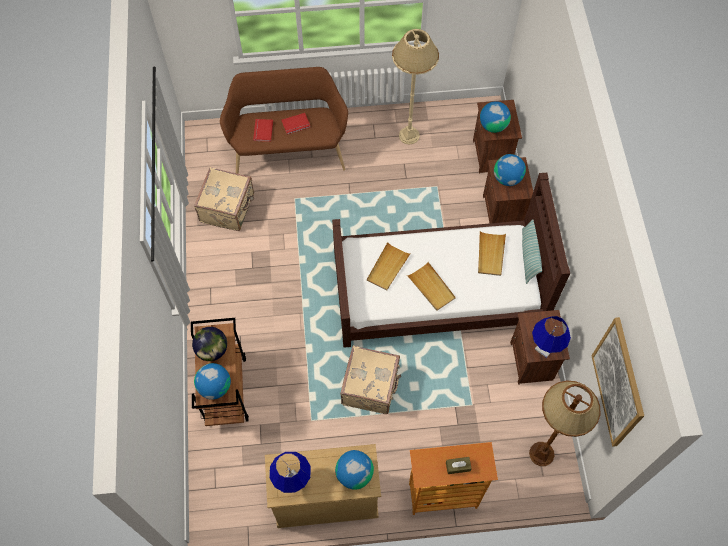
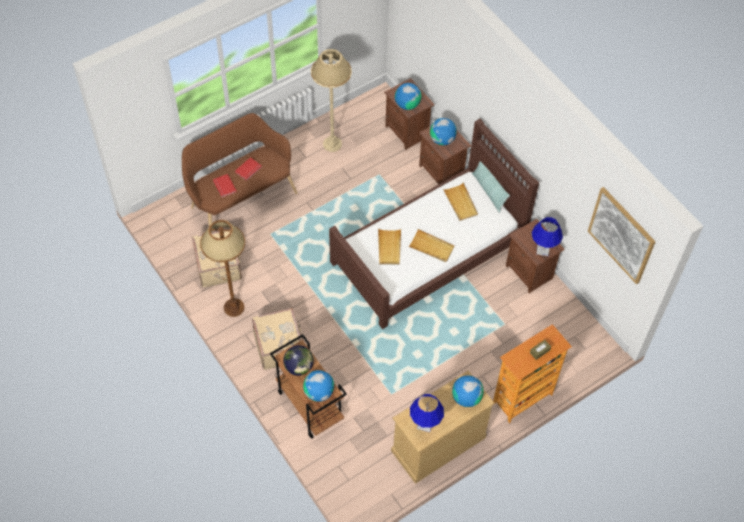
camera: 30 degrees left, 5 degrees down
(371, 386) = (421, 347): beige suitcase -> beige suitcase (280, 346)
(541, 454) = (575, 334): brown floor lamp -> brown floor lamp (233, 308)

